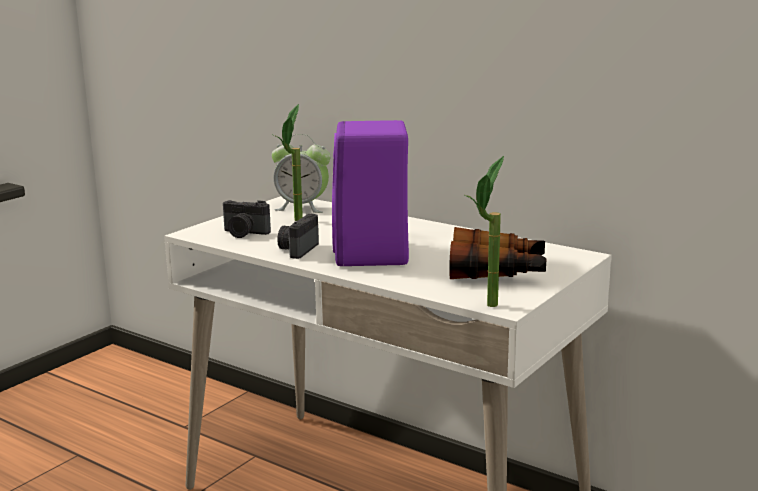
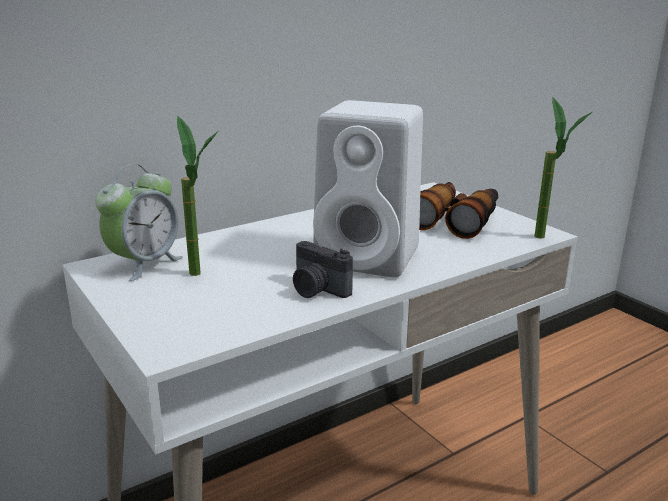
camera: 70 degrees left, 5 degrees up
(244, 233) = (214, 313): camera -> none
(372, 255) = (371, 257): purple speaker -> white speaker

